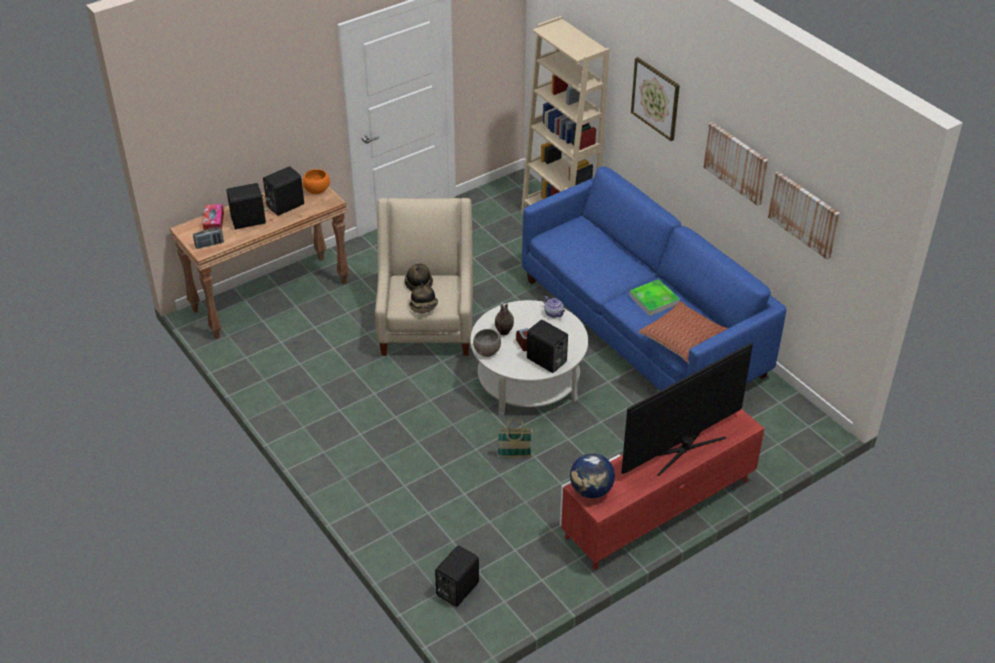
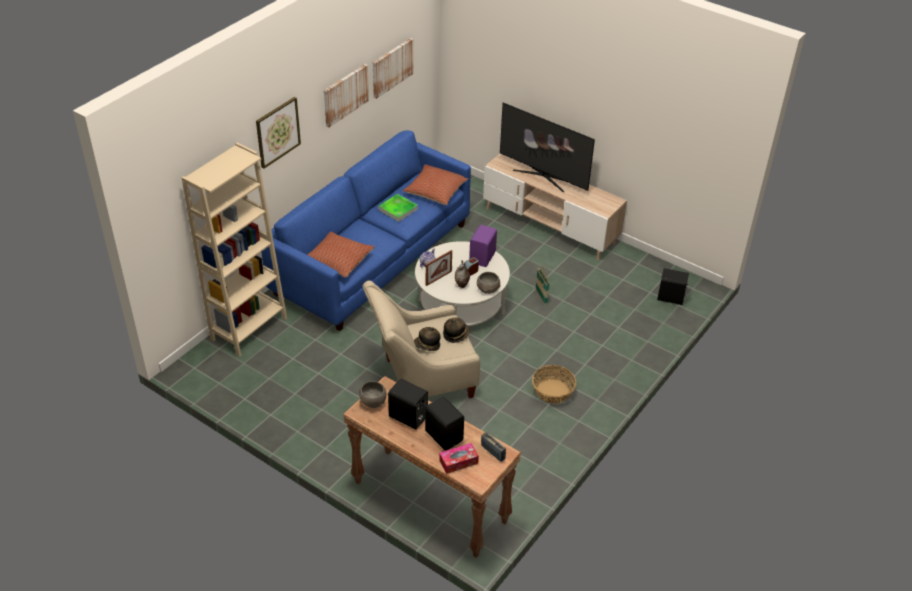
camera: 110 degrees left, 0 degrees up
(316, 189) = (372, 402): orange bowl -> grey bowl
(356, 419) = (552, 391): none -> basket
(524, 317) = (438, 278): none -> picture frame
(546, 361) = (483, 257): black speaker -> purple speaker
(575, 240) = (338, 261): none -> pillow
(591, 490) = (603, 206): globe -> none
(658, 509) = (550, 226): red tv stand -> beige tv stand

